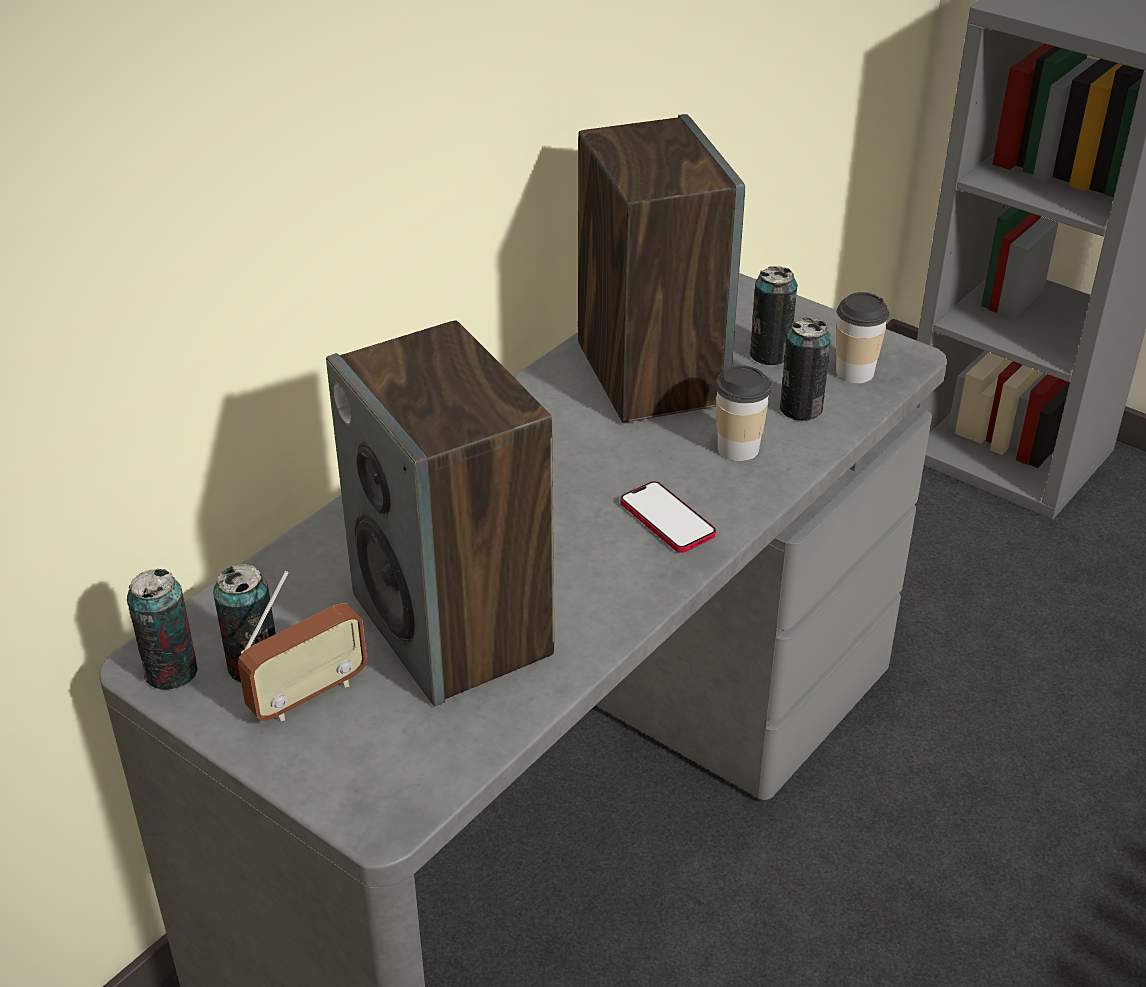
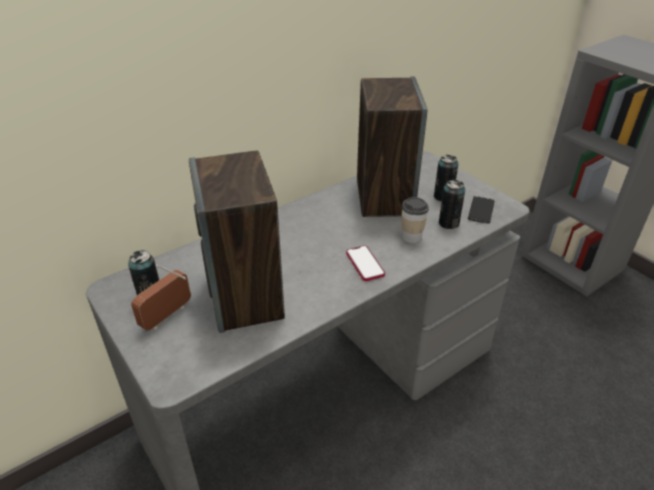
camera: 15 degrees right, 0 degrees up
(171, 672) = (115, 294): can -> none
(308, 695) = (167, 316): radio -> radio turned 150 degrees clockwise
(854, 372) = (481, 210): cup -> phone

